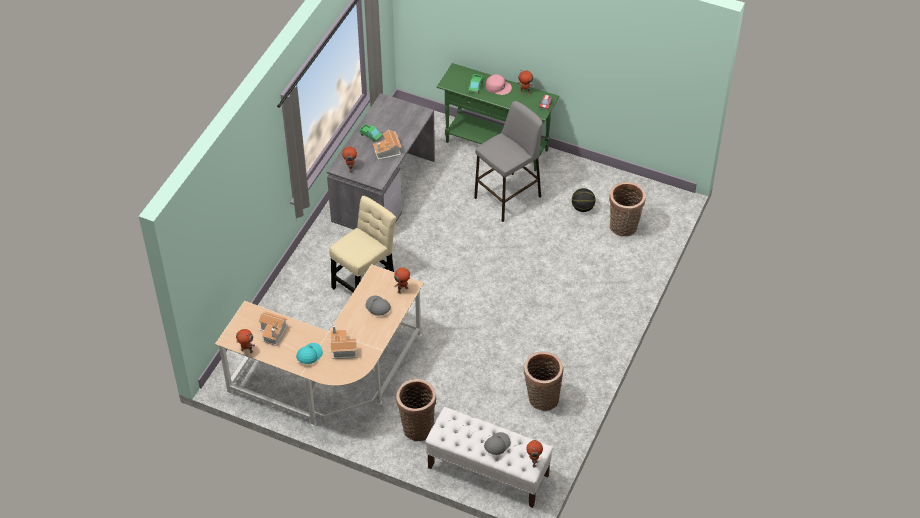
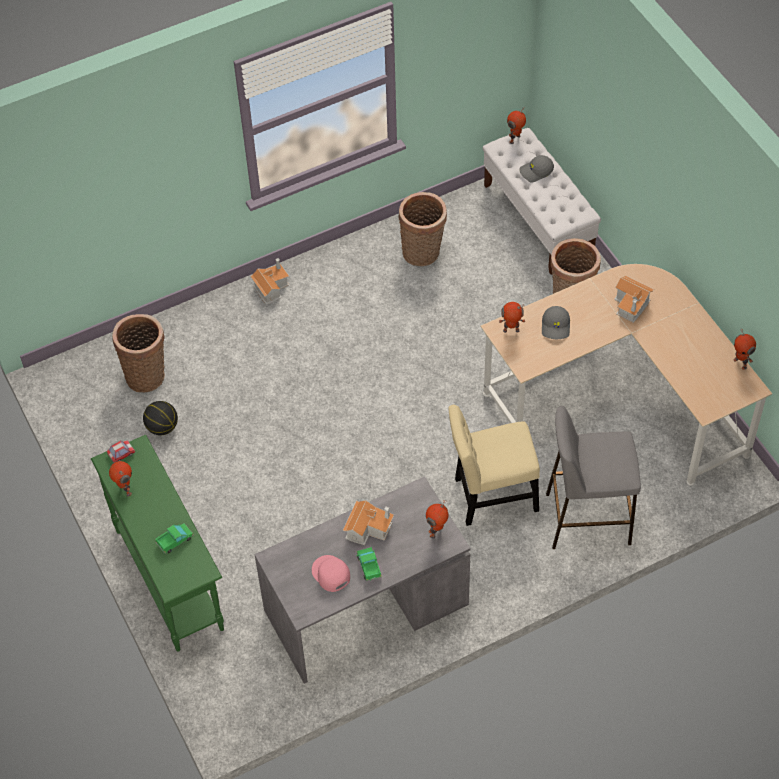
camera: 140 degrees left, 5 degrees up
(273, 332) = (695, 366): toy house -> toy house (271, 287)
(309, 355) = (673, 318): turquoise cap -> none
(498, 87) = (148, 520): pink cap -> pink cap (330, 574)
(508, 197) = (229, 497): grey stool -> grey stool (587, 519)

